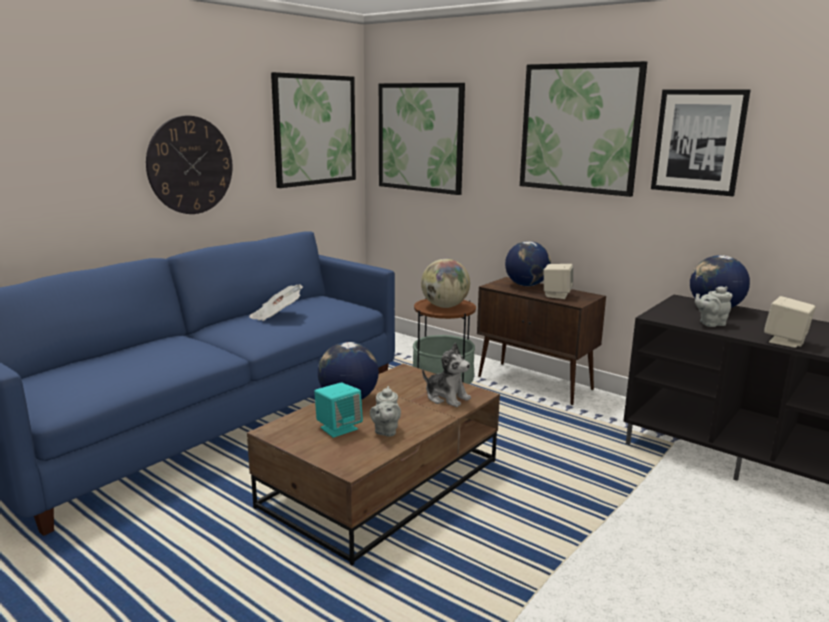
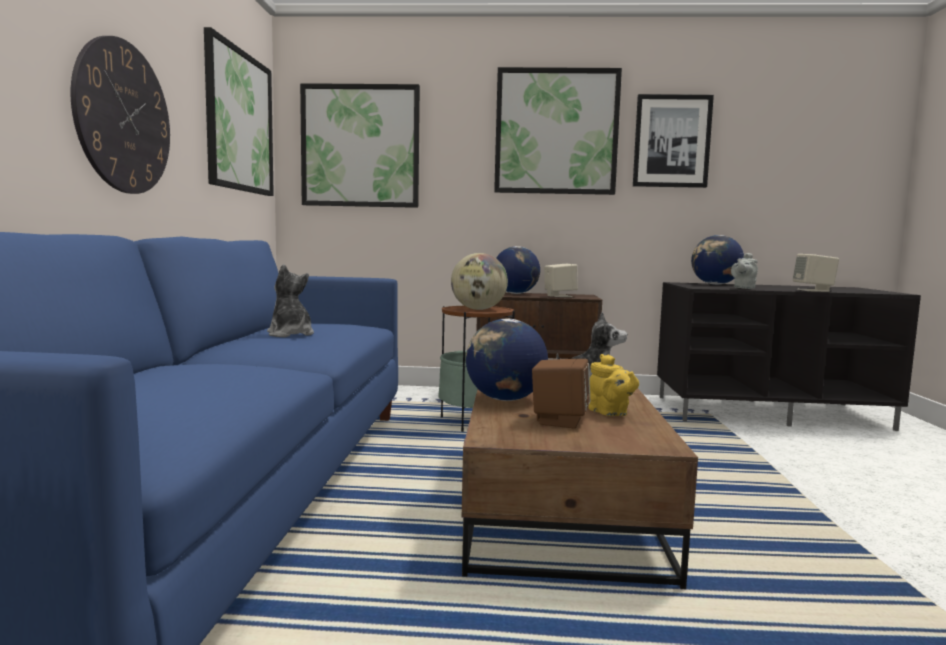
camera: 35 degrees left, 10 degrees down
(276, 316) = (290, 334): newspaper -> plush toy
(338, 428) = (559, 420): turquoise speaker -> brown speaker
(385, 431) = (610, 413): grey teapot -> yellow teapot

